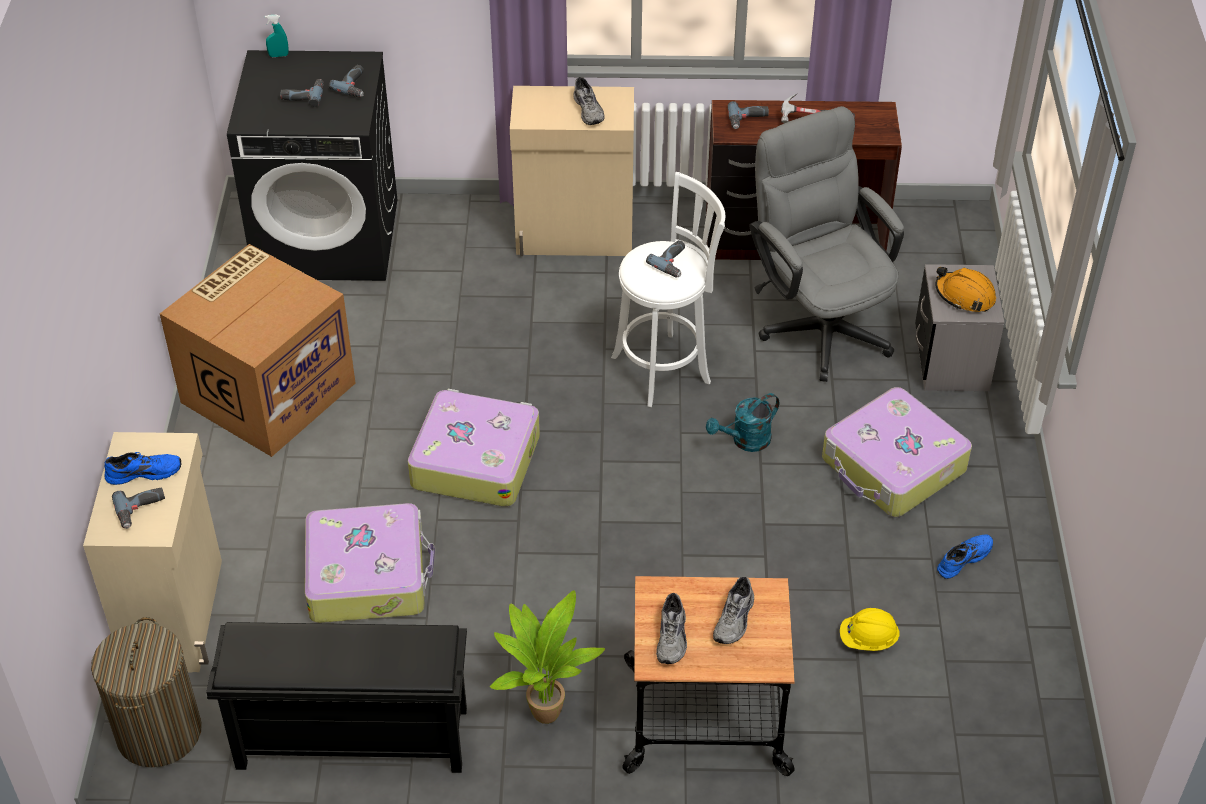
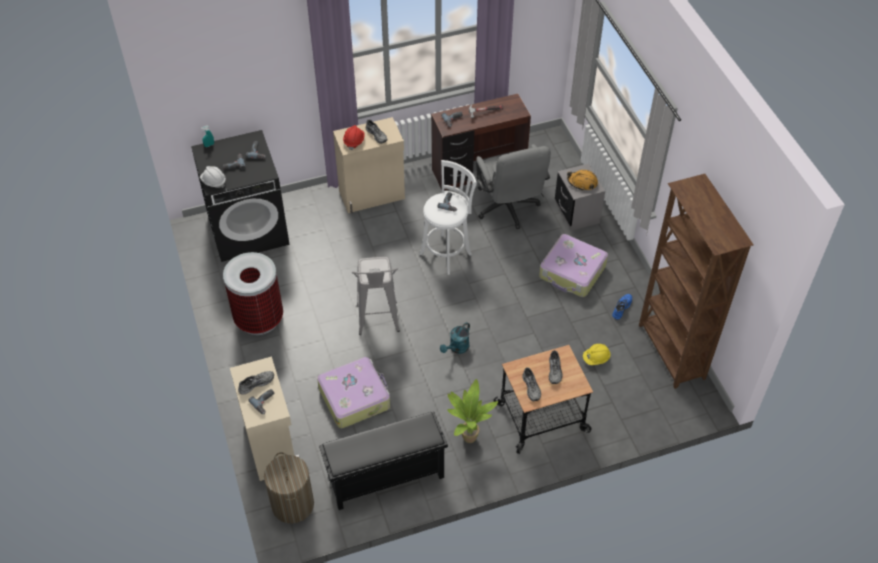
camera: 20 degrees left, 5 degrees up
(144, 471) = (256, 383): blue shoe -> grey shoe
(253, 115) = (213, 182): none -> white hard hat
(268, 391) = (259, 319): cardboard box -> trash can
(475, 460) = (378, 325): suitcase -> grey stool
(542, 111) = (354, 141): none -> red hard hat
(745, 441) = (500, 279): turquoise watering can -> turquoise watering can (457, 348)
(818, 322) = (508, 209): grey office chair -> grey office chair turned 150 degrees counterclockwise
(1030, 672) = (671, 352): none -> brown bookcase

